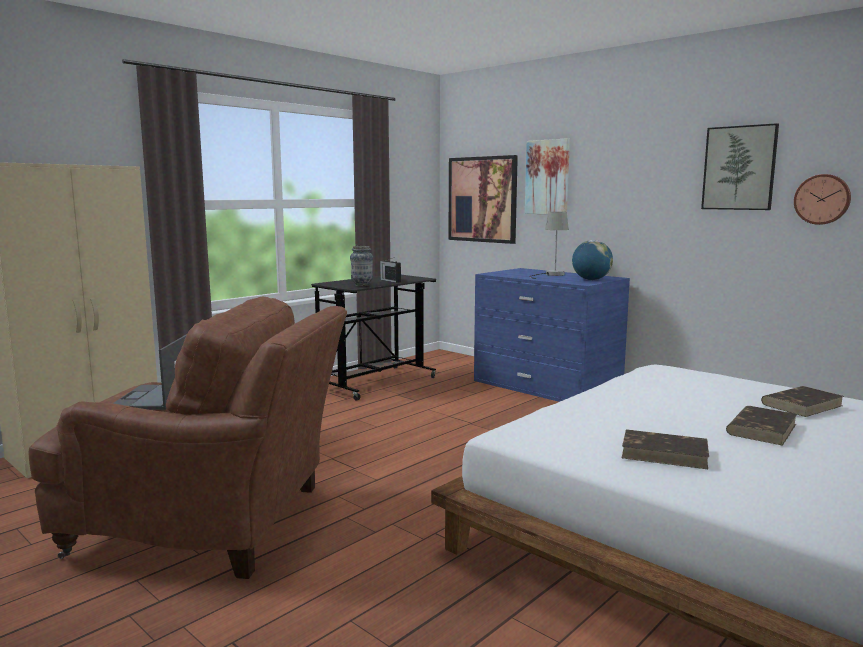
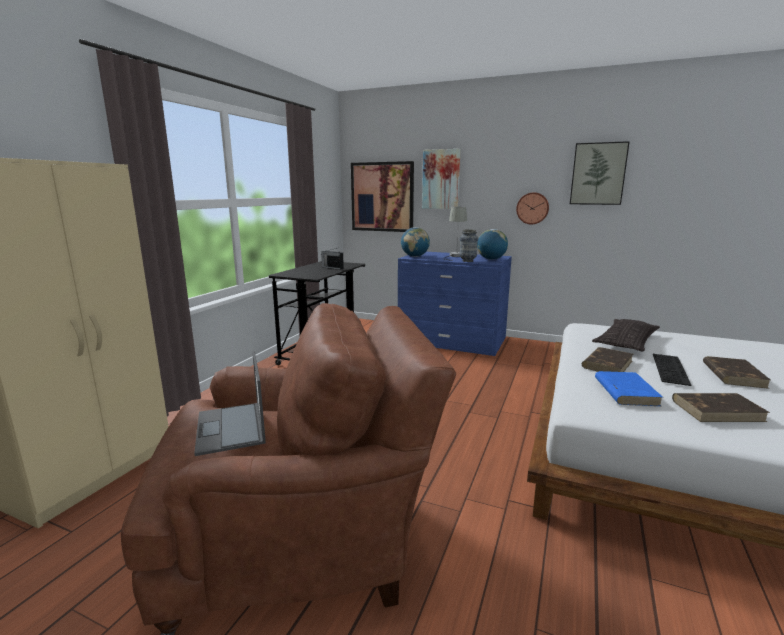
camera: 20 degrees left, 5 degrees up
(362, 285) = (317, 274): vase -> vase (467, 261)
(500, 273) = (415, 256): none -> globe
(584, 426) = (625, 391): none -> blue book
(683, 385) = (626, 341): none -> pillow
(688, 415) = (672, 369): none -> keyboard
(802, 405) = (719, 349): brown book -> brown book (607, 364)
(822, 199) = (658, 197): wall clock -> wall clock (532, 208)

